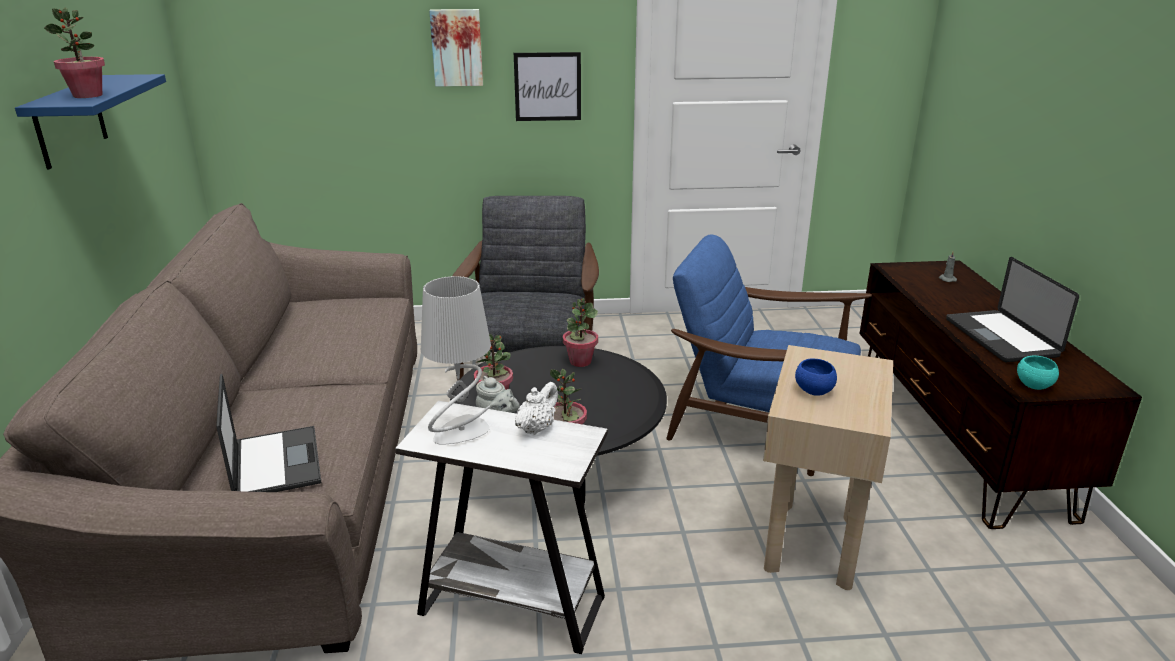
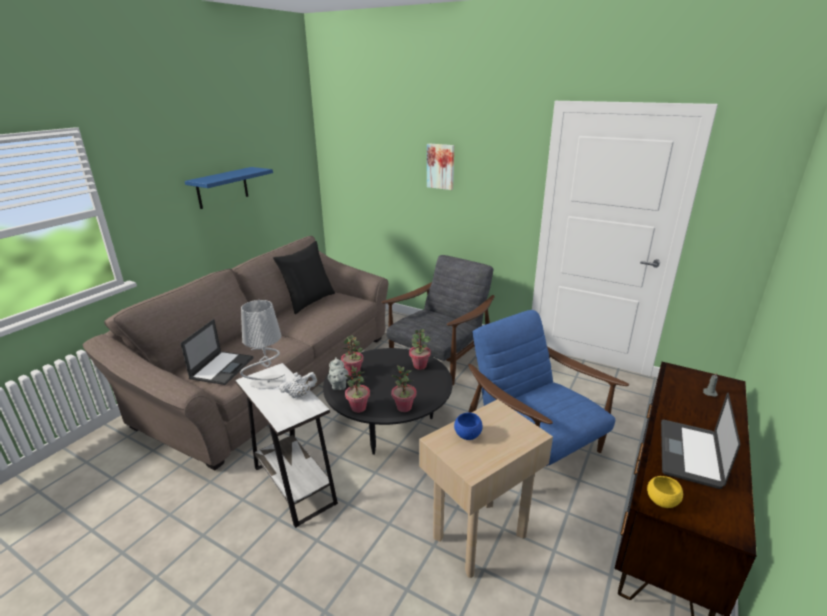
camera: 35 degrees right, 0 degrees up
(88, 95) = (218, 178): potted plant -> potted plant (404, 407)
(293, 323) = (309, 301): none -> black pillow
(547, 86) = (489, 195): picture -> none
(1033, 385) = (662, 501): turquoise bowl -> yellow bowl

